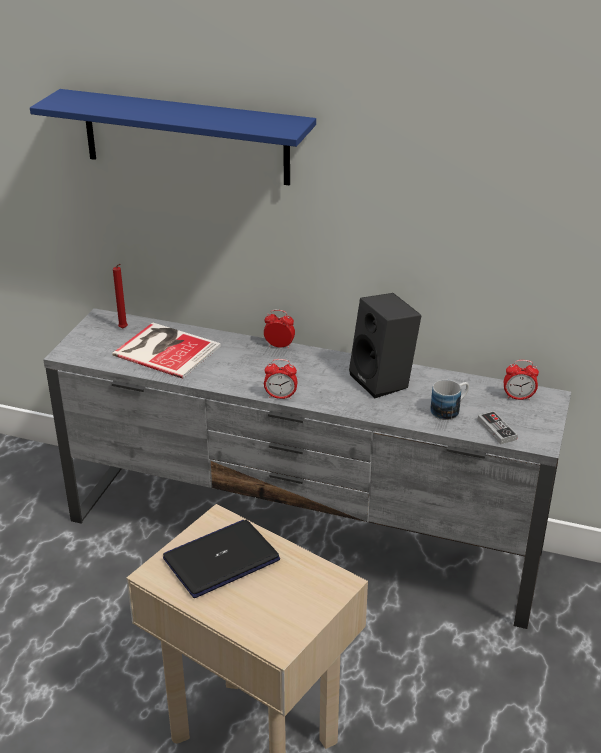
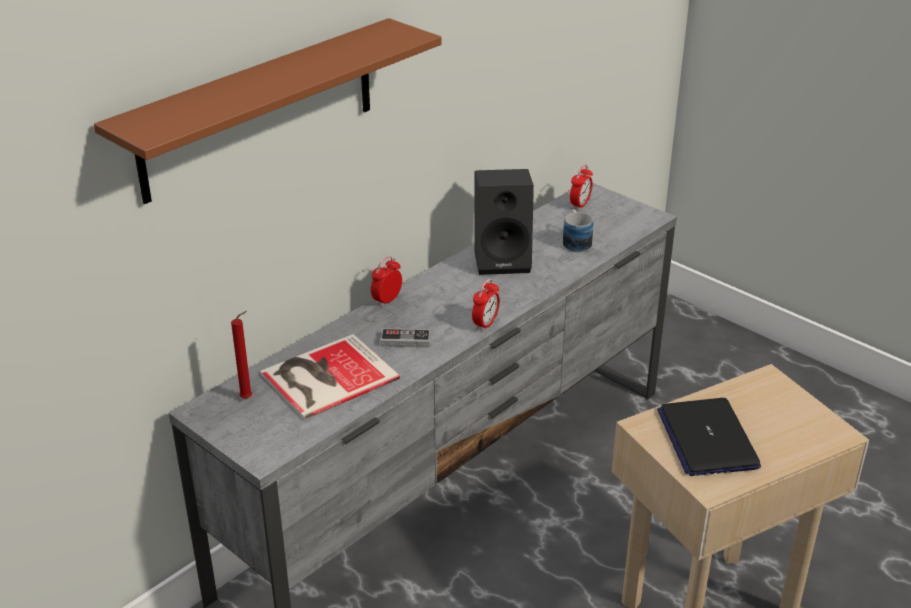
camera: 65 degrees left, 0 degrees up
(185, 137) = (259, 110): blue shelf -> brown shelf
(496, 429) = (621, 229): game controller -> game controller (405, 340)

